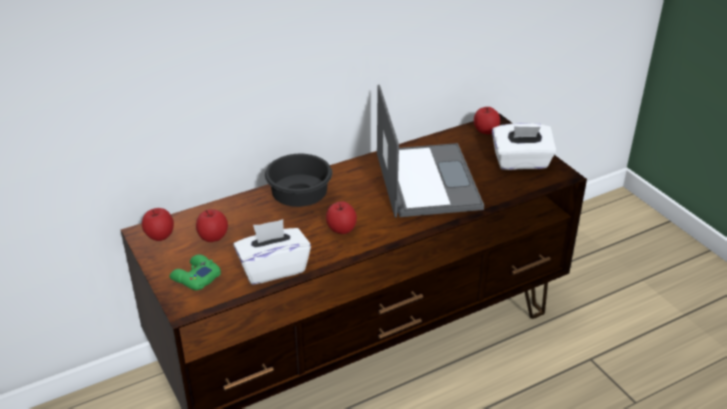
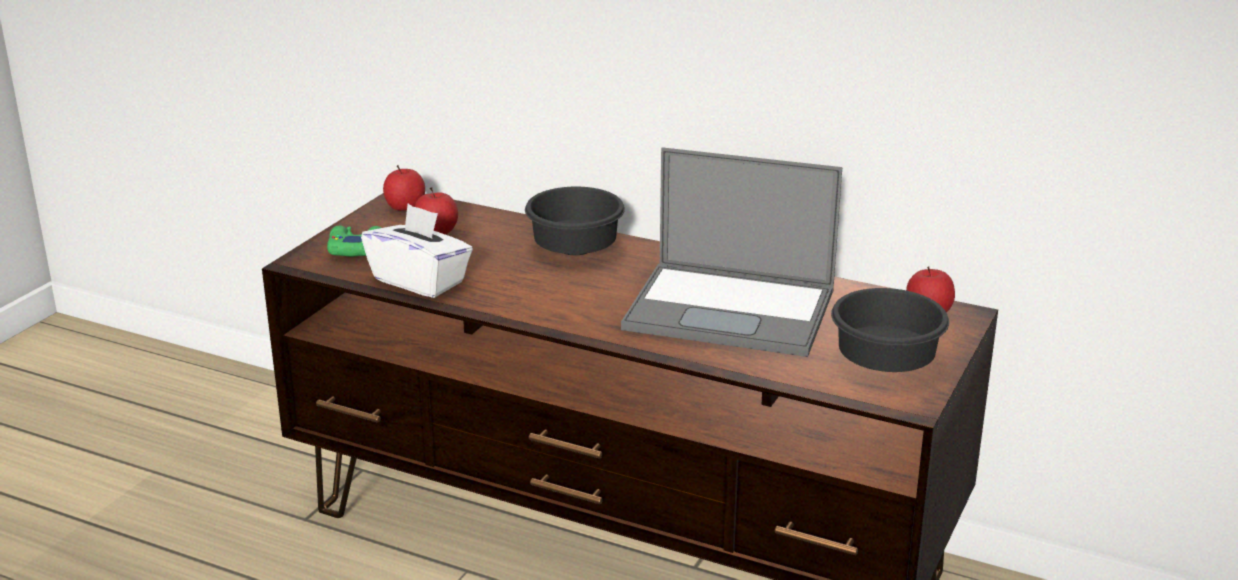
camera: 55 degrees right, 10 degrees down
(341, 229) = (546, 292): apple -> none
(426, 180) = (733, 310): laptop -> laptop turned 60 degrees clockwise
(521, 162) = (889, 362): white tissue box -> black bowl

